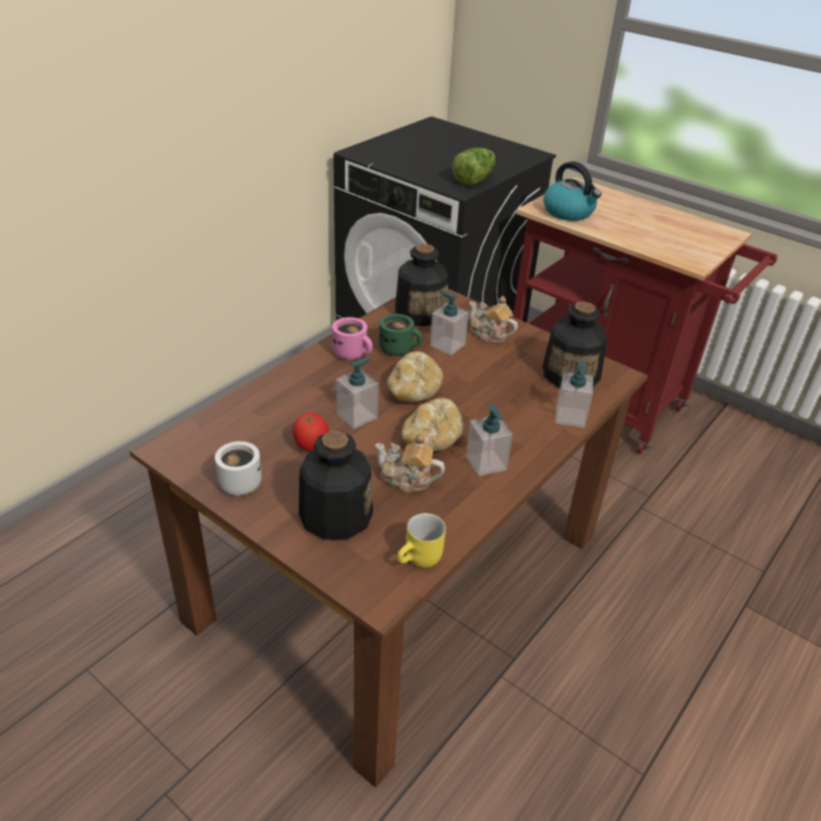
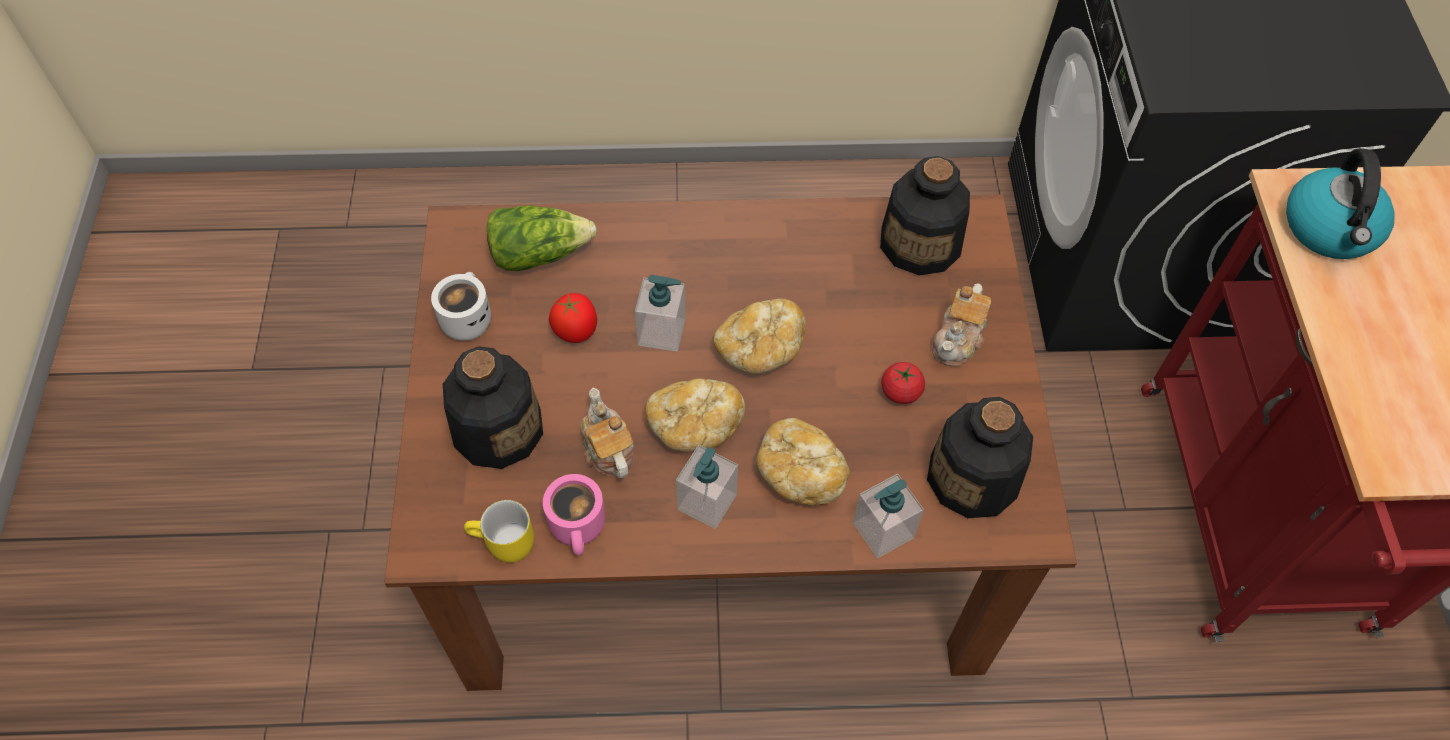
camera: 50 degrees right, 20 degrees up
(353, 353) = (766, 245): pink mug -> pink mug (580, 528)
(399, 348) = (824, 277): green mug -> none
(447, 345) = (885, 315): soap dispenser -> none
(473, 179) = (1223, 80): lettuce -> lettuce (539, 253)
(489, 334) = (958, 339): teapot -> teapot turned 150 degrees counterclockwise
(497, 366) = (900, 392): none -> tomato
(506, 422) = (800, 473): none -> bread

